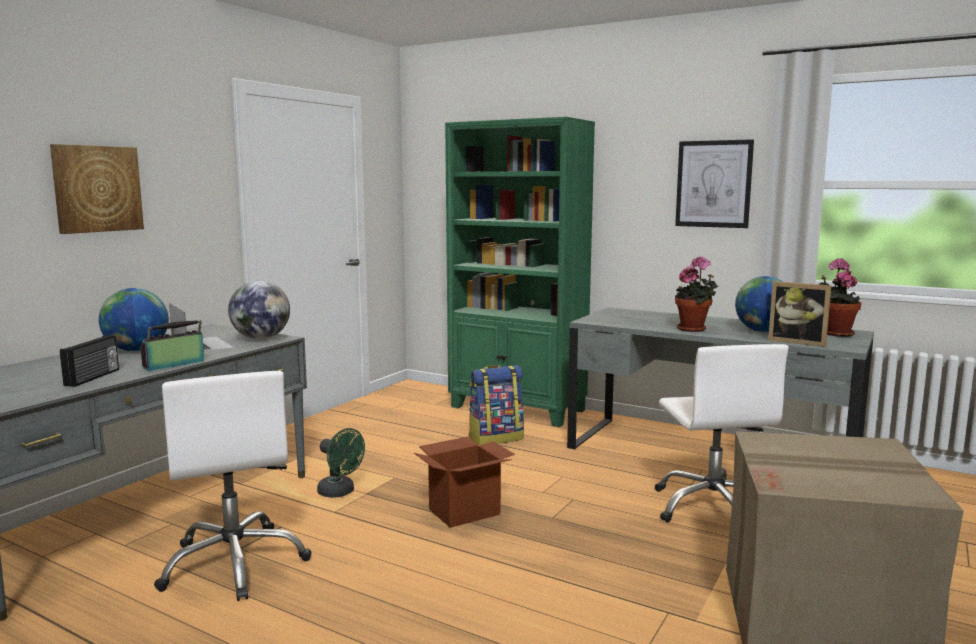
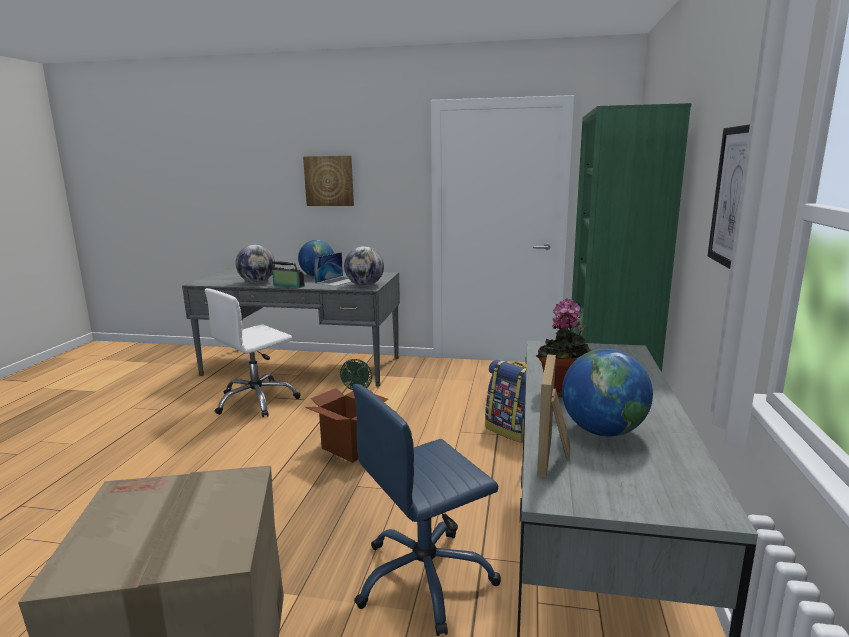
camera: 70 degrees right, 5 degrees up
(93, 377) = (257, 282): radio -> globe
(713, 508) = (425, 579): white office chair -> blue office chair
(835, 333) = (669, 489): potted plant -> none

